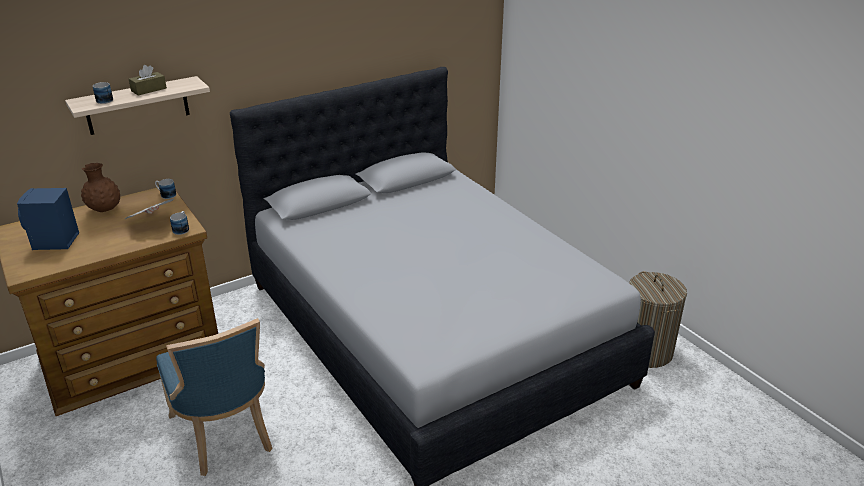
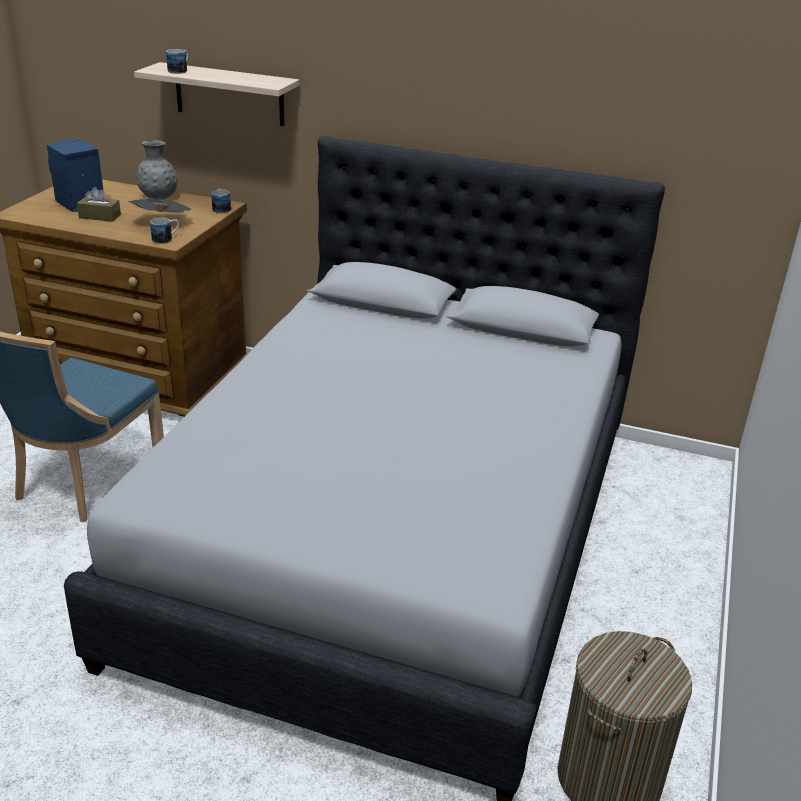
camera: 50 degrees right, 0 degrees up
(105, 210) = (158, 198): brown vase -> grey vase
(149, 90) = (230, 75): brown tissue box -> brown tissue box (100, 216)

